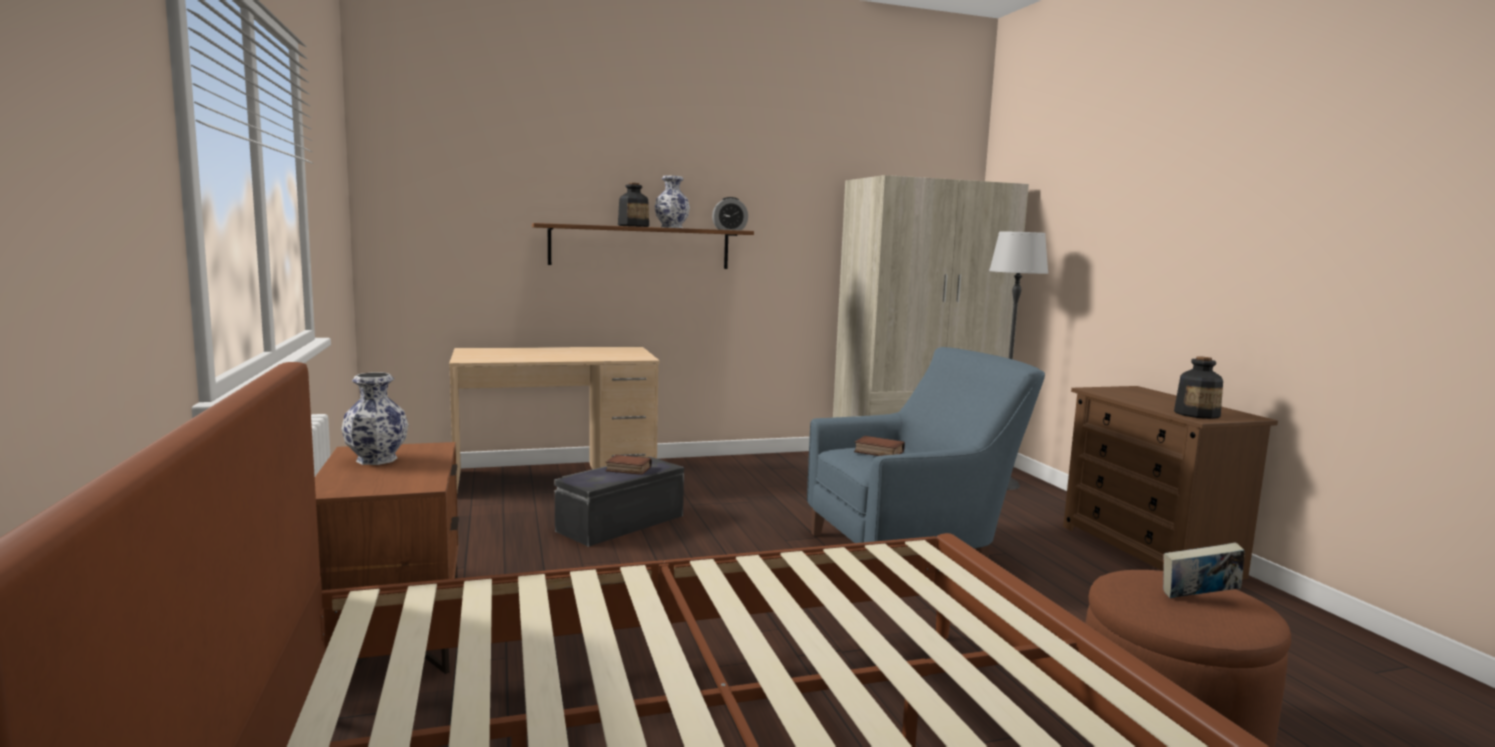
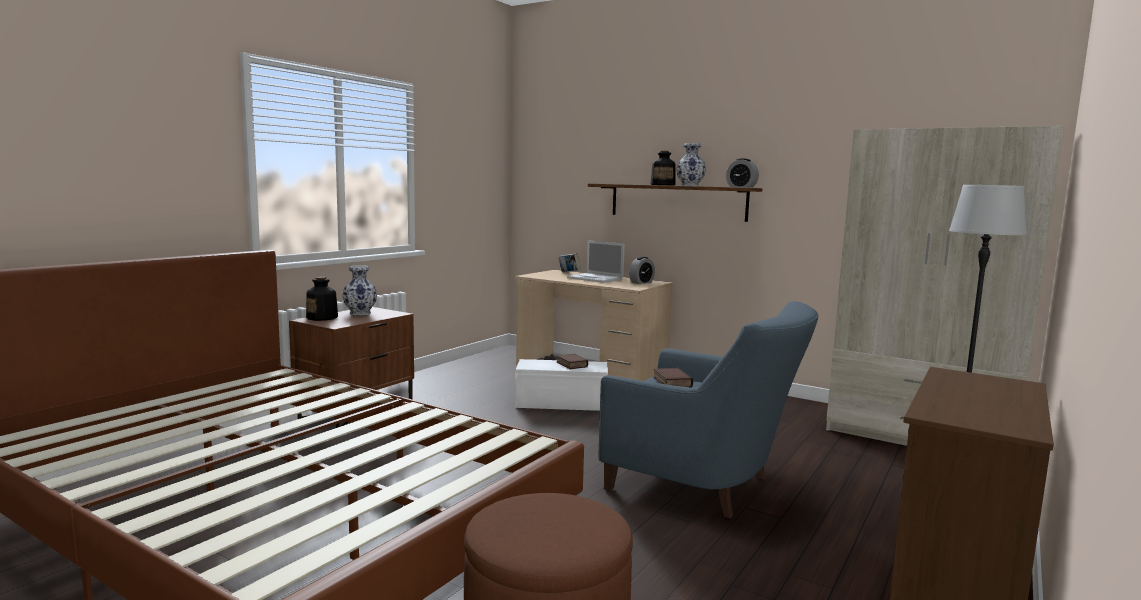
camera: 50 degrees right, 0 degrees up
(557, 353) = (596, 278): none -> laptop
(619, 523) = (561, 402): black storage box -> white storage box
(621, 351) = (641, 282): none -> alarm clock
(1196, 414) = (951, 411): bottle -> bottle (322, 318)
(1199, 598) = (557, 527): book -> book (569, 273)

